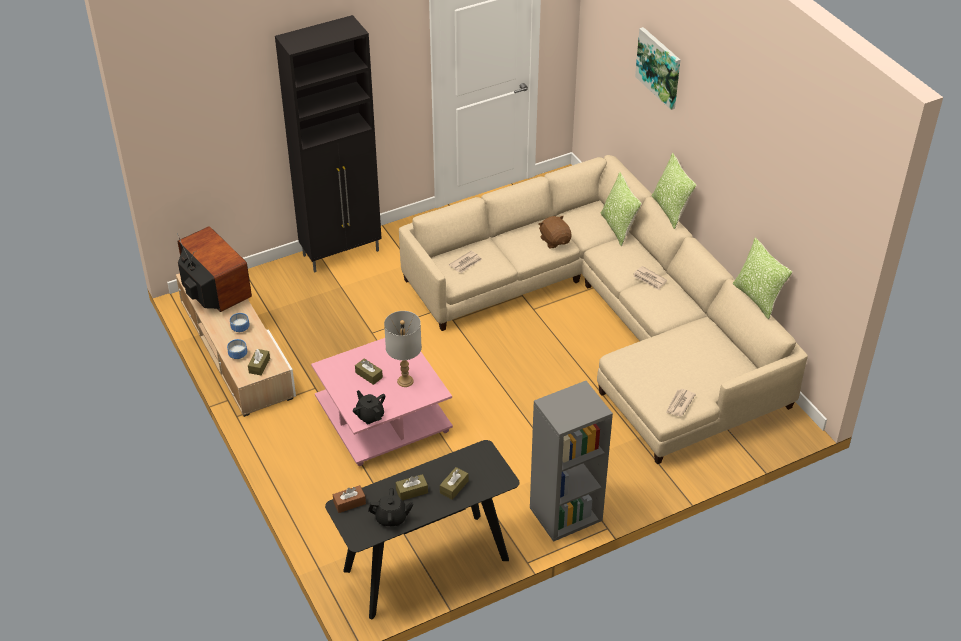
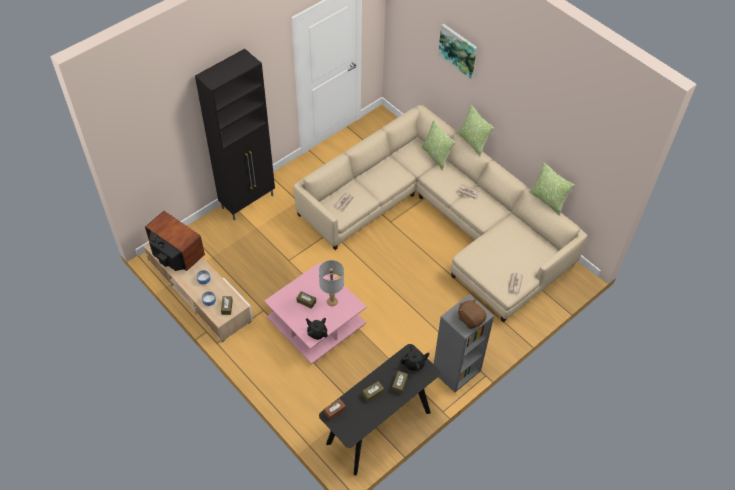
camera: 15 degrees left, 10 degrees up
(391, 518) = (366, 416): black teapot -> black teapot (414, 364)
(555, 240) = (398, 173): brown plush toy -> brown plush toy (470, 319)

